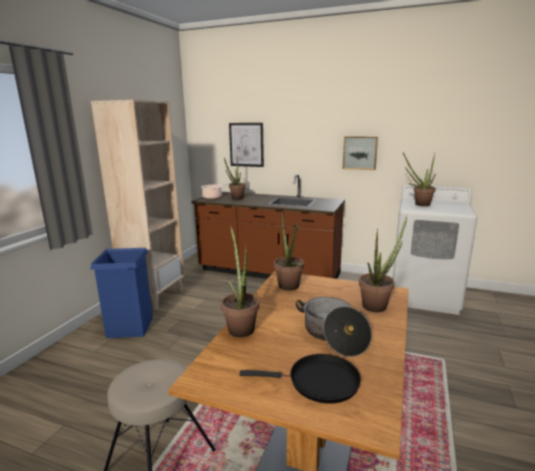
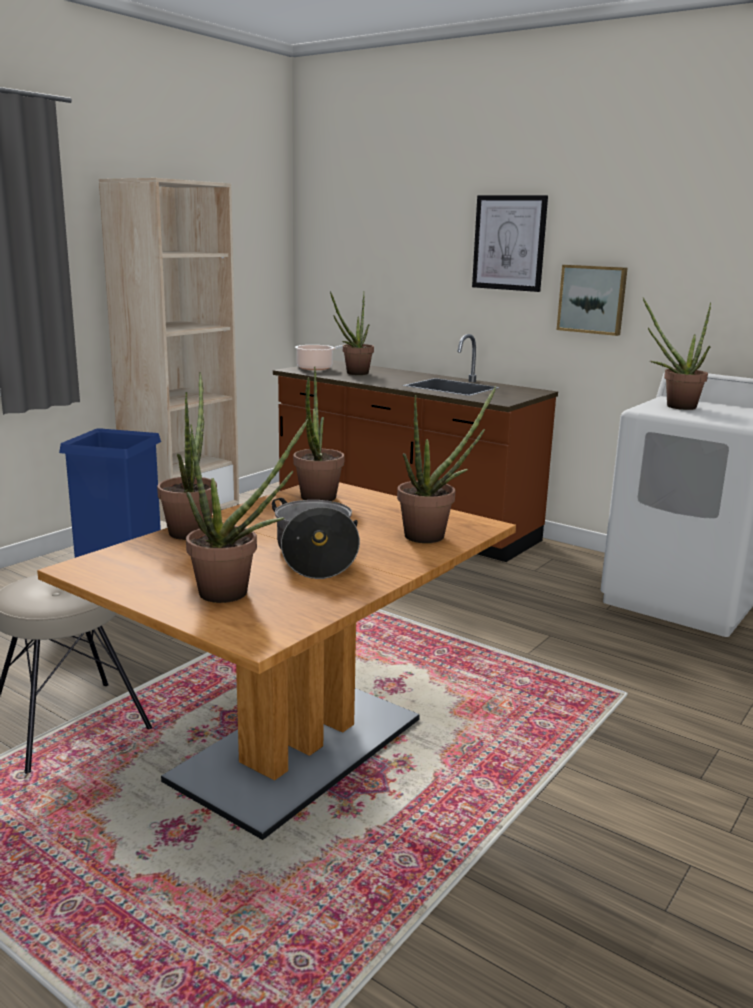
camera: 15 degrees right, 0 degrees up
(246, 144) = (391, 274): picture -> picture (509, 243)
(319, 382) = (235, 593): black frying pan -> potted plant

